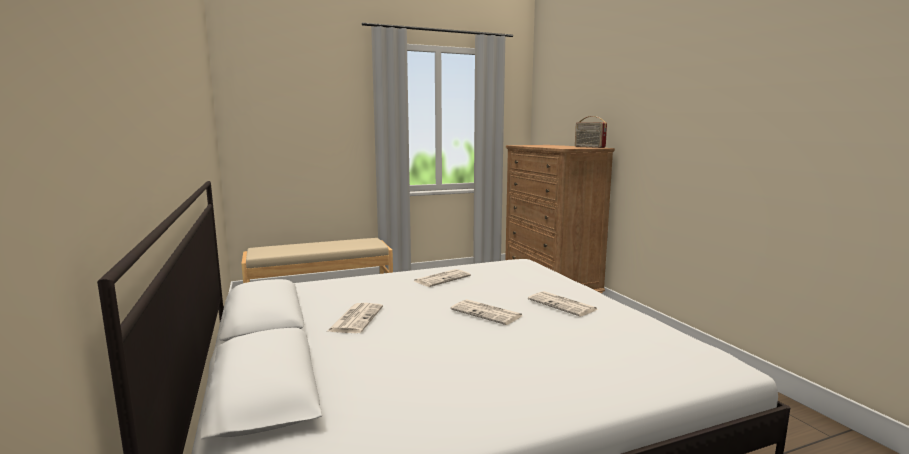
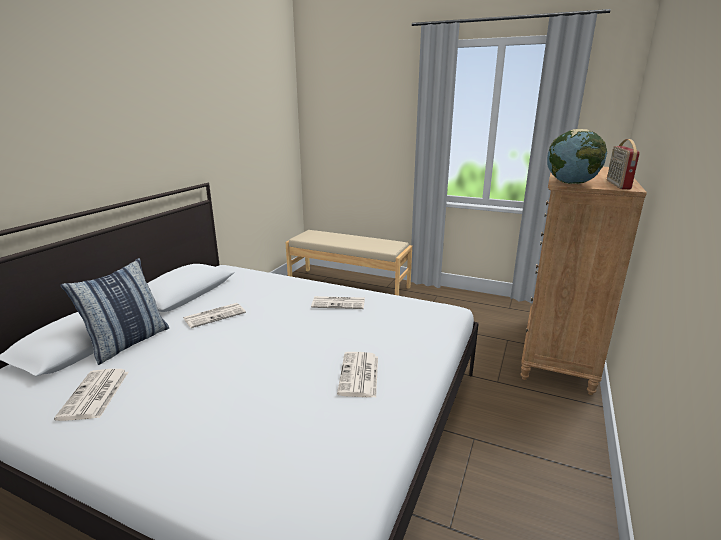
camera: 45 degrees right, 10 degrees up
(322, 366) = (128, 342): none -> pillow
(487, 313) = (286, 352): newspaper -> newspaper (95, 395)
(568, 148) = (571, 183): none -> globe

